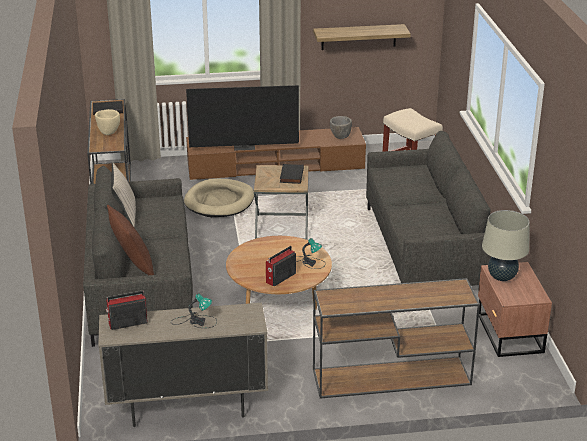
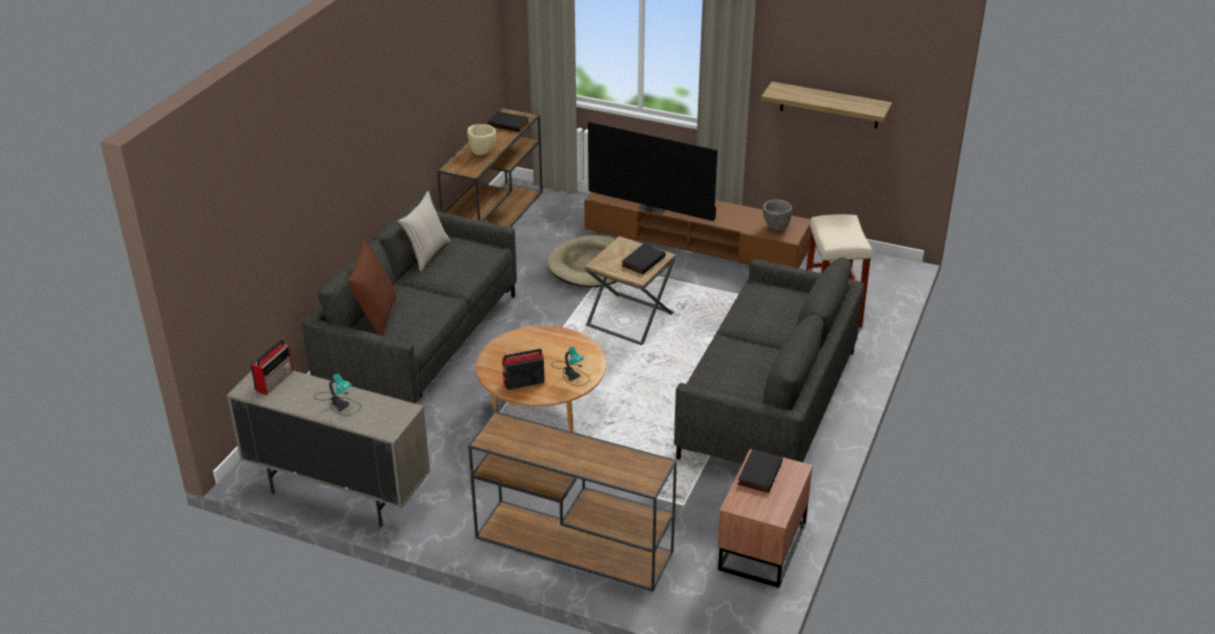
camera: 30 degrees right, 5 degrees up
(127, 323) = (275, 380): radio -> radio turned 105 degrees clockwise
(502, 277) = (758, 473): beige table lamp -> black book

